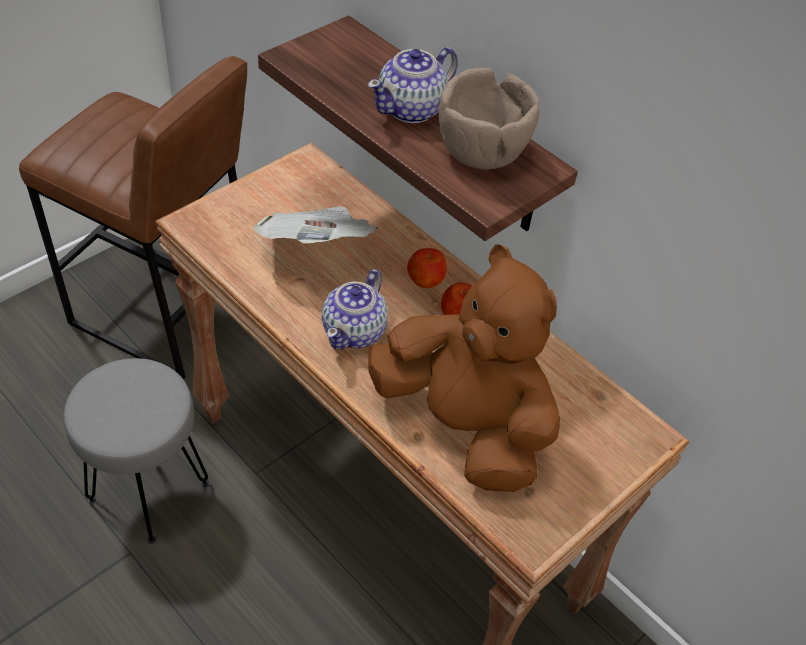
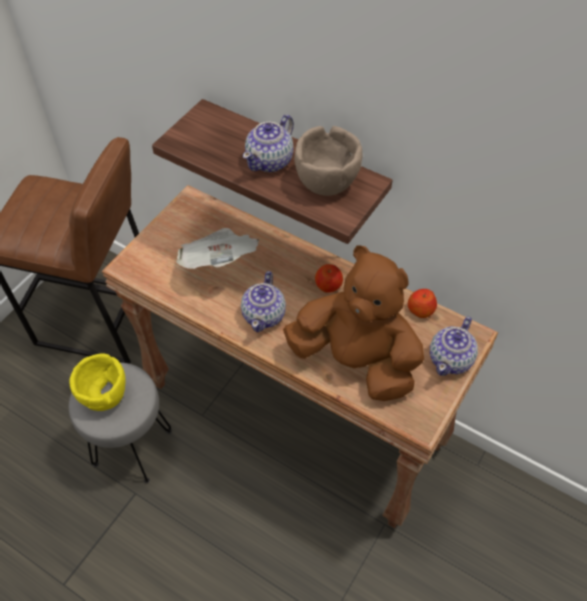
camera: 10 degrees left, 5 degrees up
(118, 396) = (104, 394): none -> yellow bowl
(425, 279) = (298, 266): apple -> apple (421, 310)
(606, 460) = (451, 359): none -> teapot

